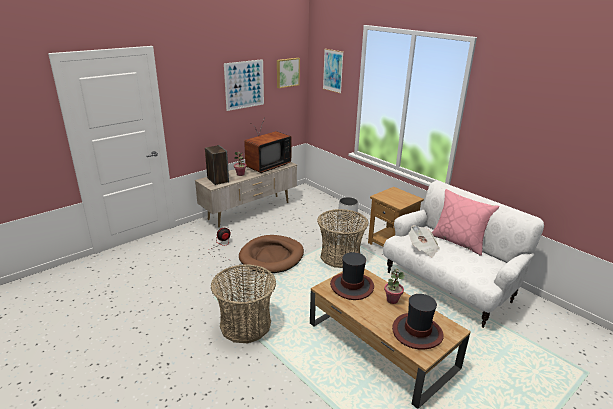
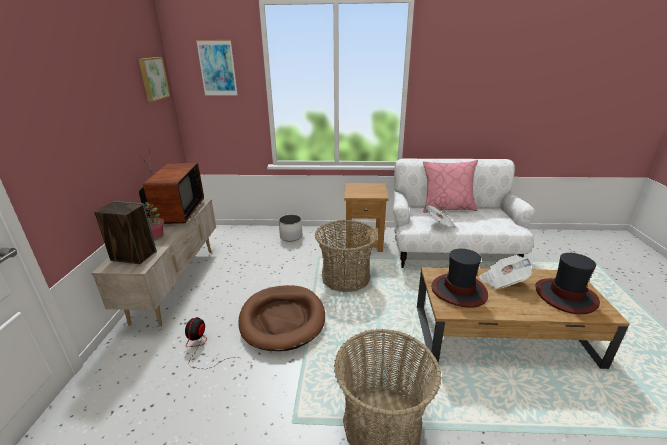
camera: 45 degrees left, 0 degrees up
(244, 84) = (111, 98): picture -> none
(392, 300) = (502, 281): potted plant -> newspaper

